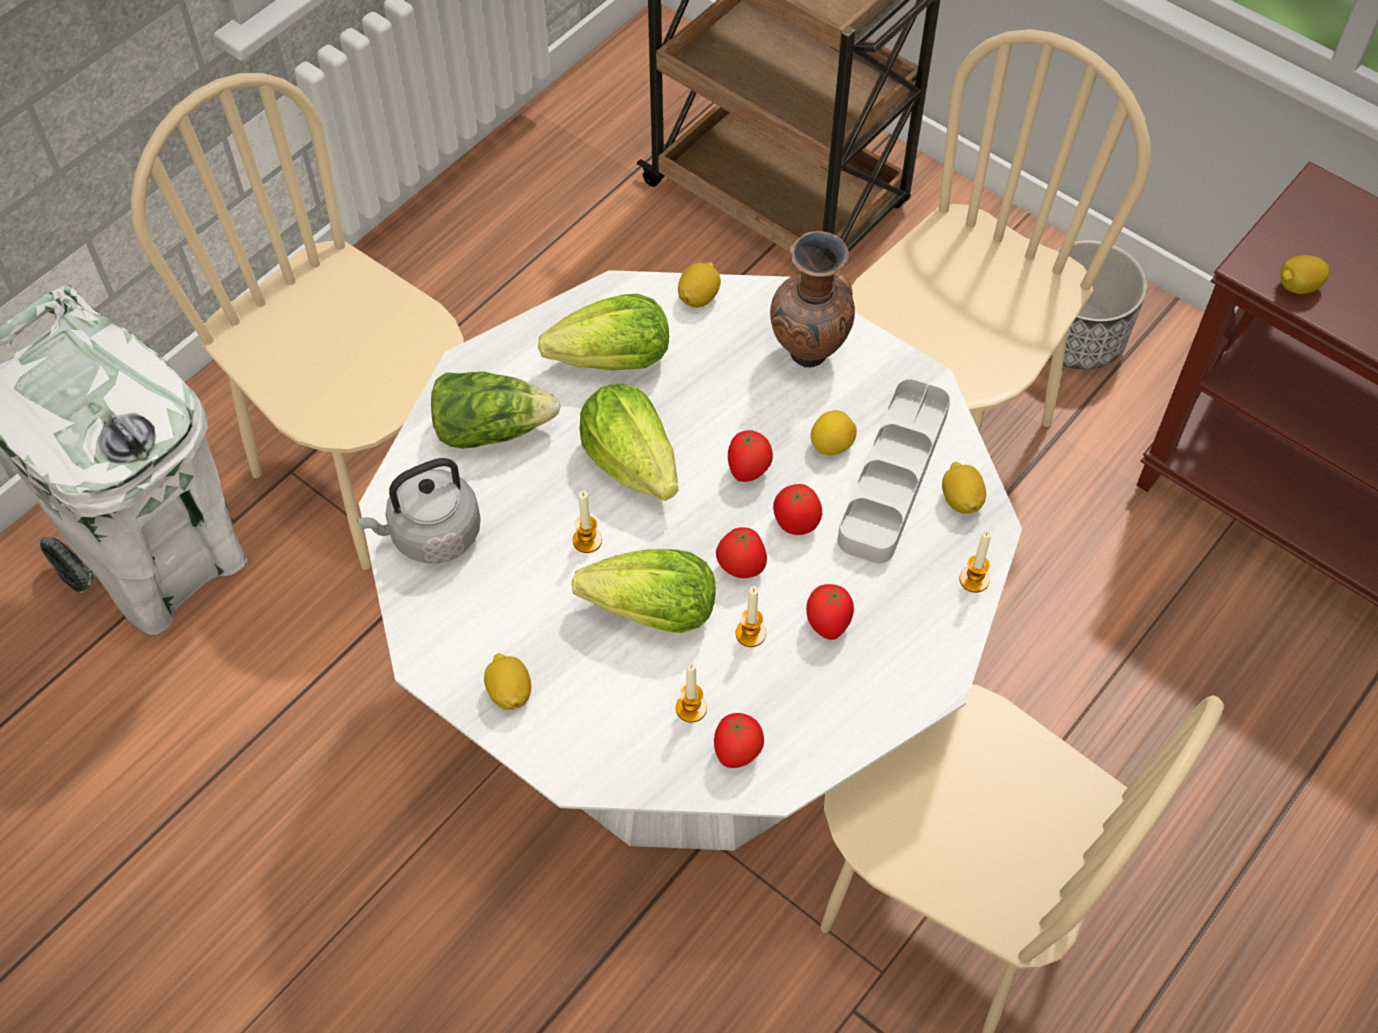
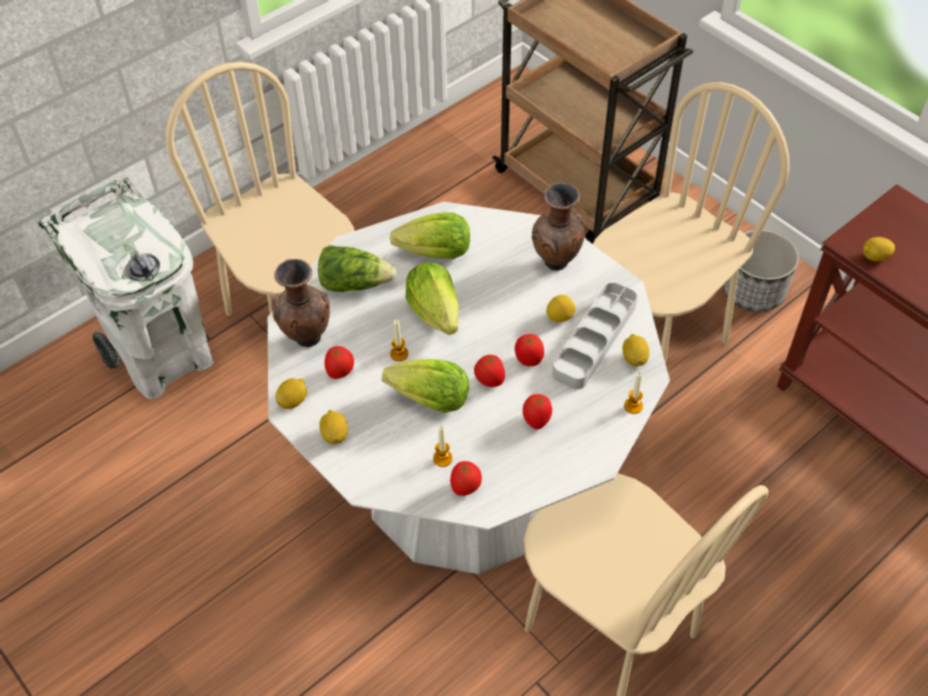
camera: 10 degrees right, 5 degrees down
(431, 535) = (306, 339): grey kettle -> brown vase
(699, 297) = (495, 222): lemon -> lemon (293, 401)
(748, 471) = (505, 326): tomato -> tomato (340, 373)
(750, 634) = (487, 420): candle -> none

